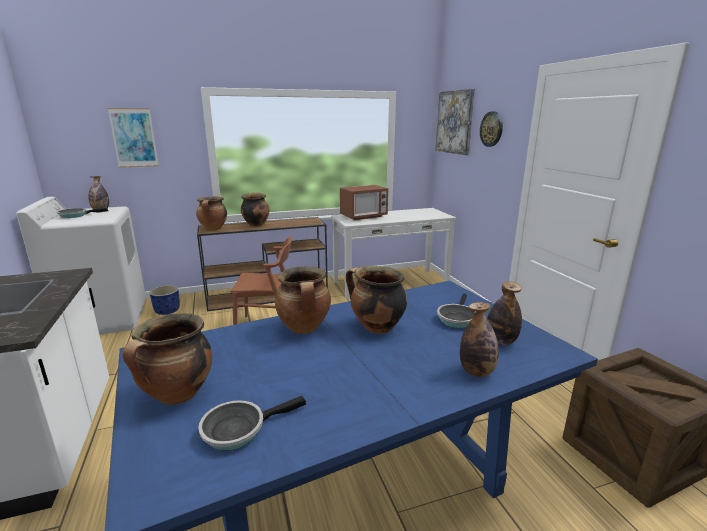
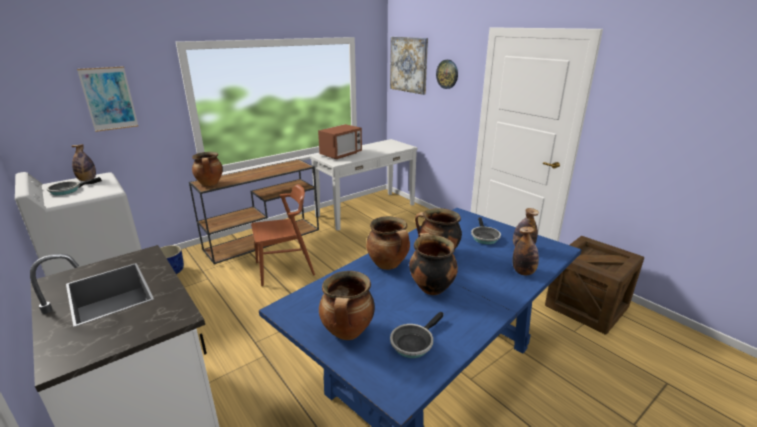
camera: 20 degrees left, 5 degrees up
(256, 224) = (248, 174): cooking pot -> cooking pot (430, 287)

